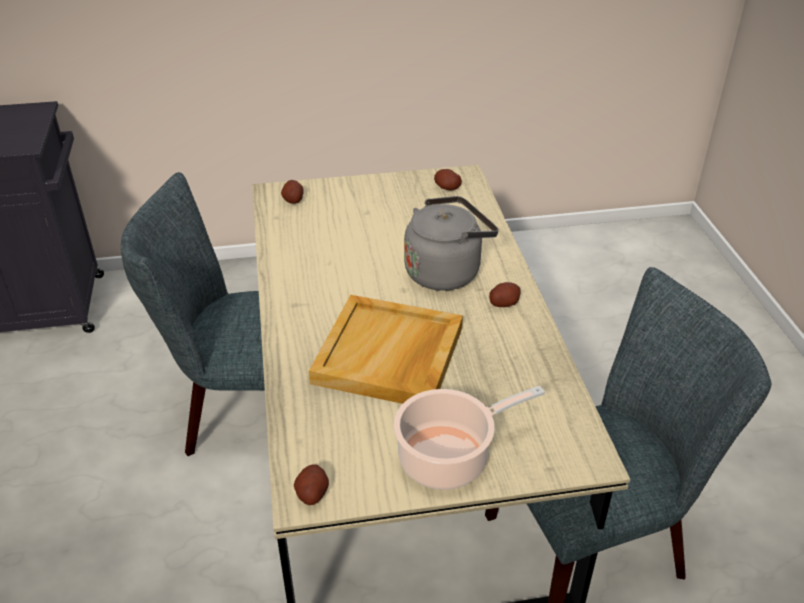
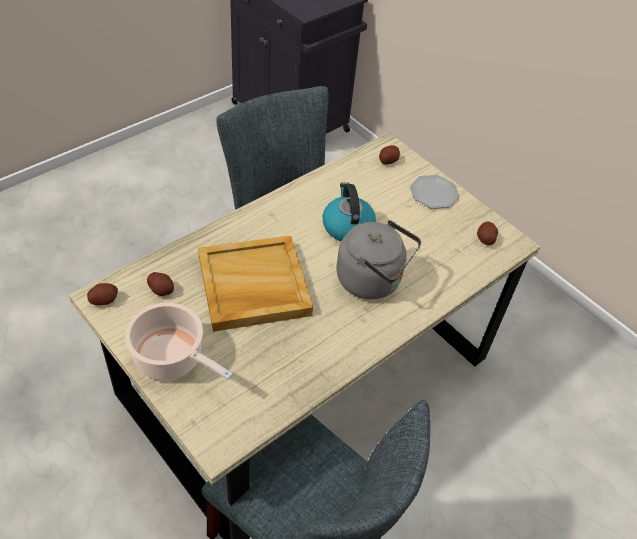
camera: 55 degrees right, 10 degrees up
(360, 260) = (347, 226): none -> kettle
(364, 191) = (434, 193): none -> plate
(503, 303) = (360, 331): potato -> potato (161, 290)

